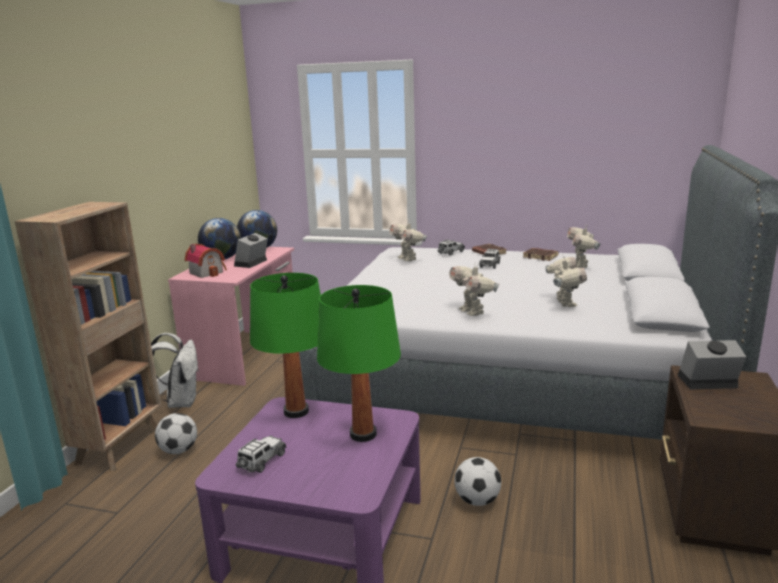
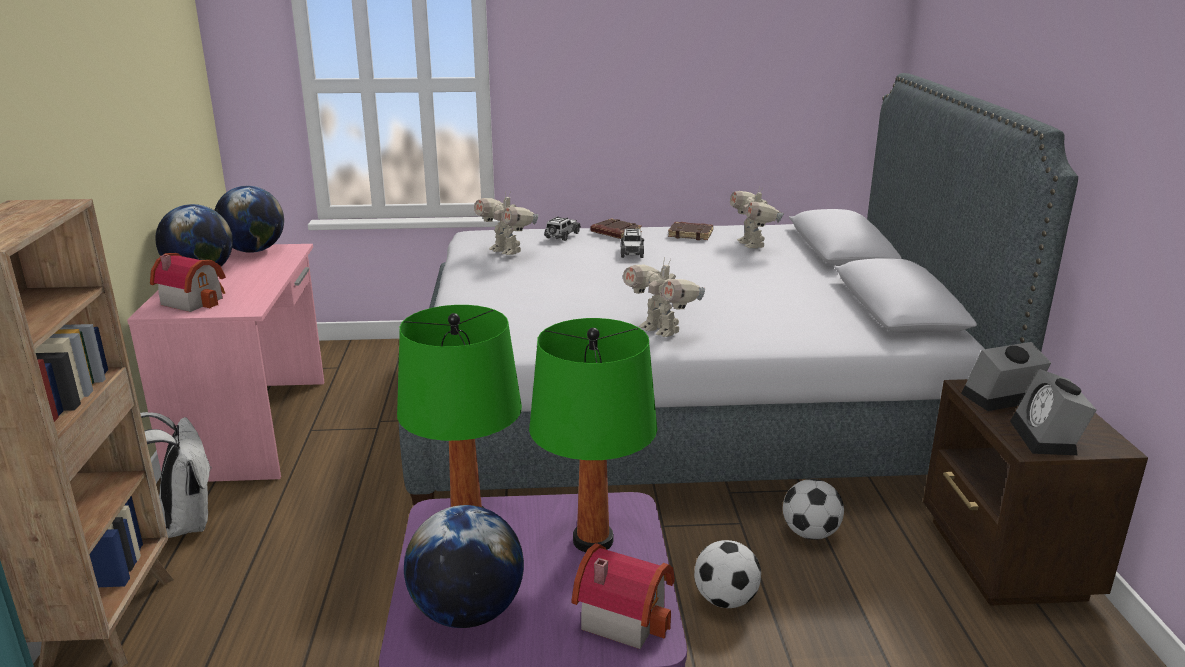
camera: 20 degrees left, 5 degrees up
(179, 450) = (226, 608): football -> football (810, 533)
(251, 263) = (261, 278): alarm clock -> alarm clock (1047, 439)
(261, 461) = (467, 613): toy car -> globe
(352, 479) = (623, 615): none -> toy house
(564, 304) = (772, 305): toy robot -> none

